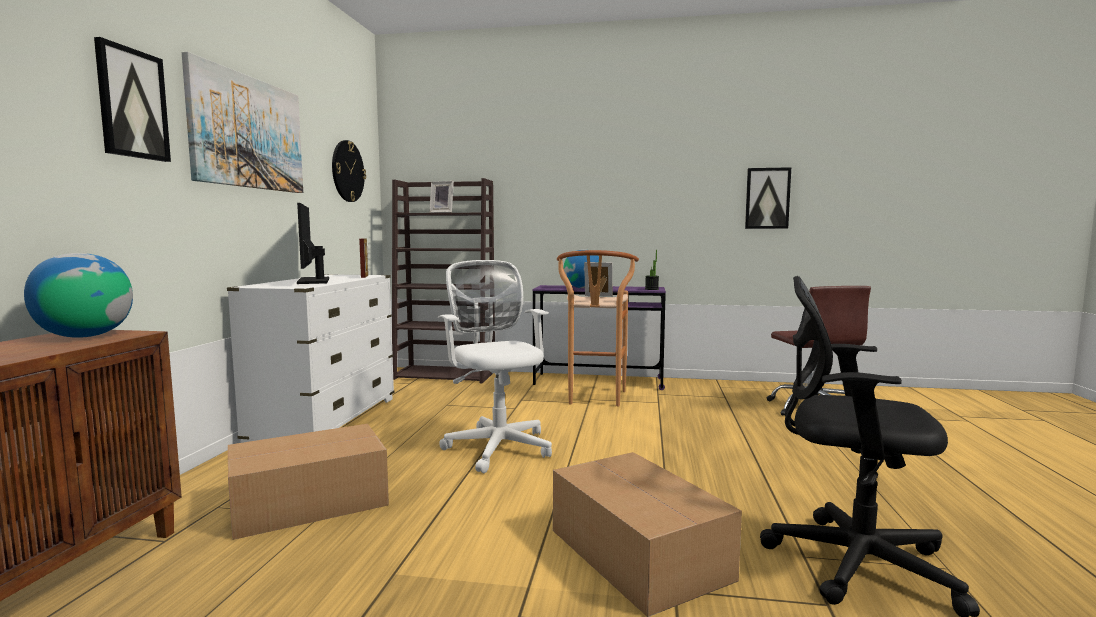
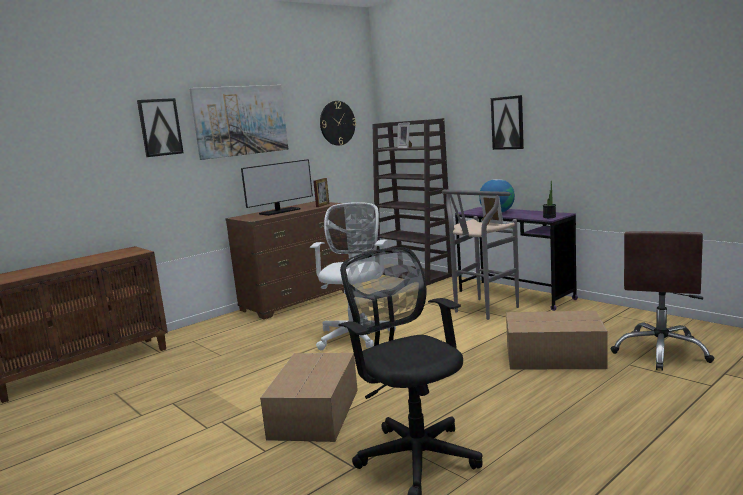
camera: 40 degrees right, 5 degrees up
(84, 336) = (124, 252): globe -> none
(306, 502) = (225, 347): cardboard box -> cardboard box (552, 356)
(313, 281) = (280, 211): monitor -> monitor turned 150 degrees counterclockwise
(326, 421) = (297, 301): white dresser -> brown dresser
(595, 399) = (481, 311): brown stool -> grey stool
(767, 198) = (676, 123): picture -> picture (507, 123)

